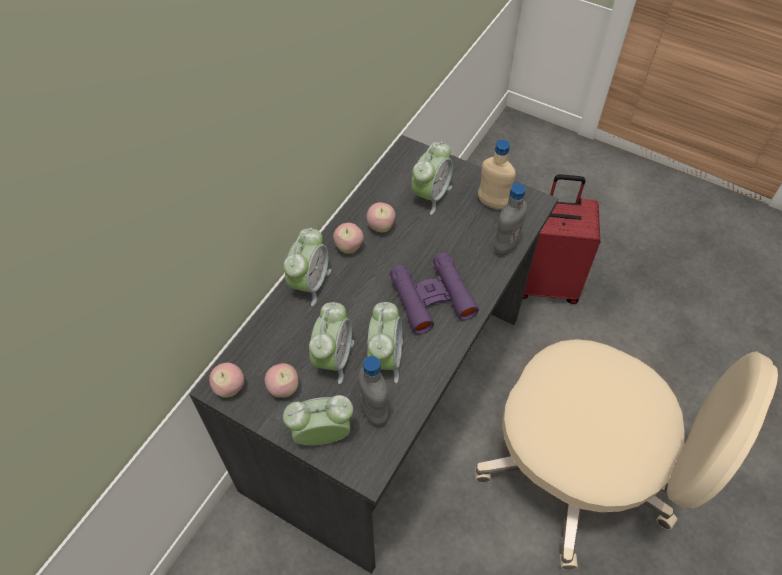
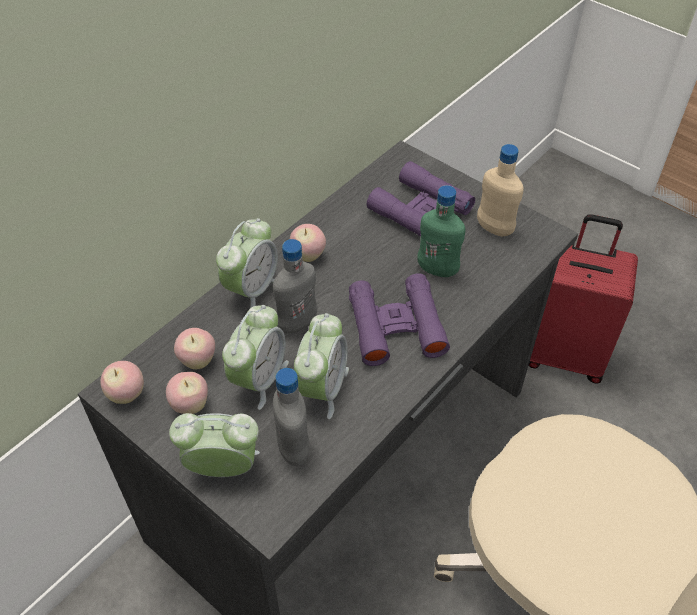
camera: 10 degrees right, 5 degrees down
(381, 227) = (352, 238): apple -> apple (198, 361)
(431, 195) = (420, 210): alarm clock -> purple binoculars
(454, 245) = (437, 269): none -> green bottle
(506, 246) = (501, 279): grey bottle -> grey bottle (297, 323)

